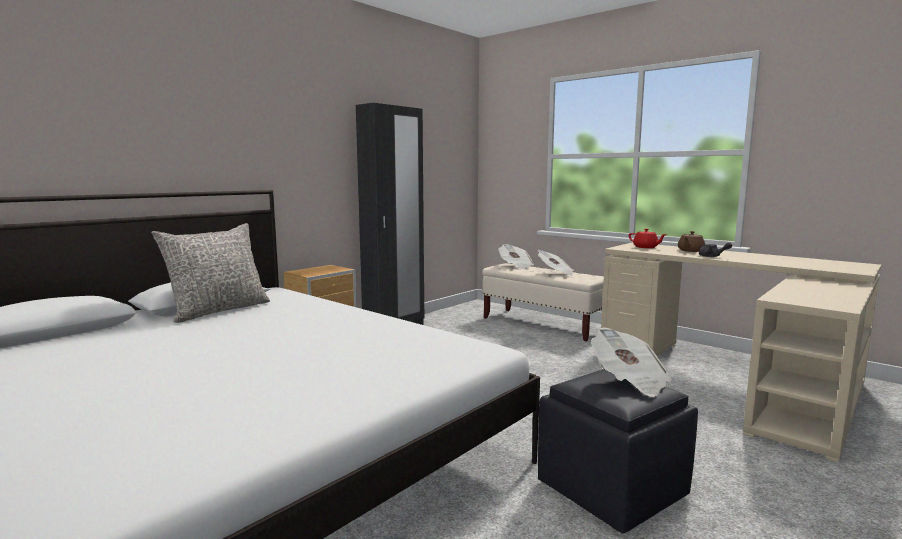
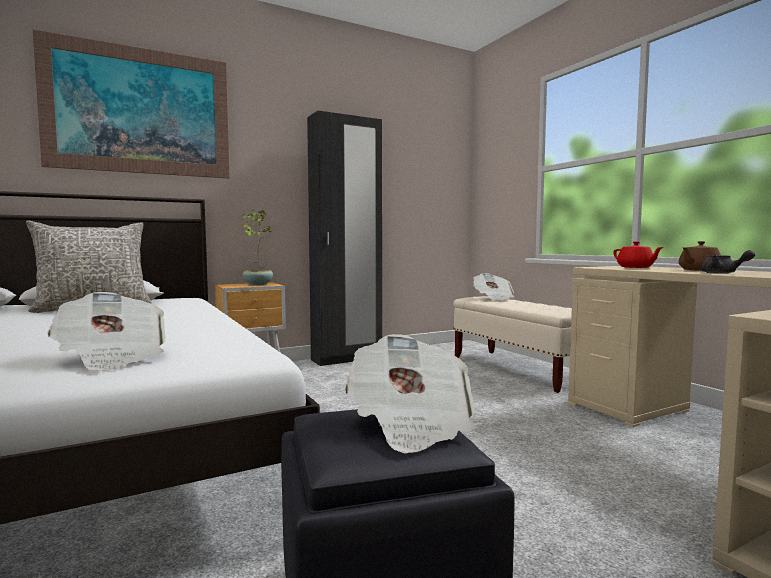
camera: 20 degrees right, 5 degrees down
(210, 103) = (140, 111): none -> picture
(326, 269) = (257, 284): none -> potted plant
(556, 273) = (531, 305): newspaper -> newspaper (112, 358)

